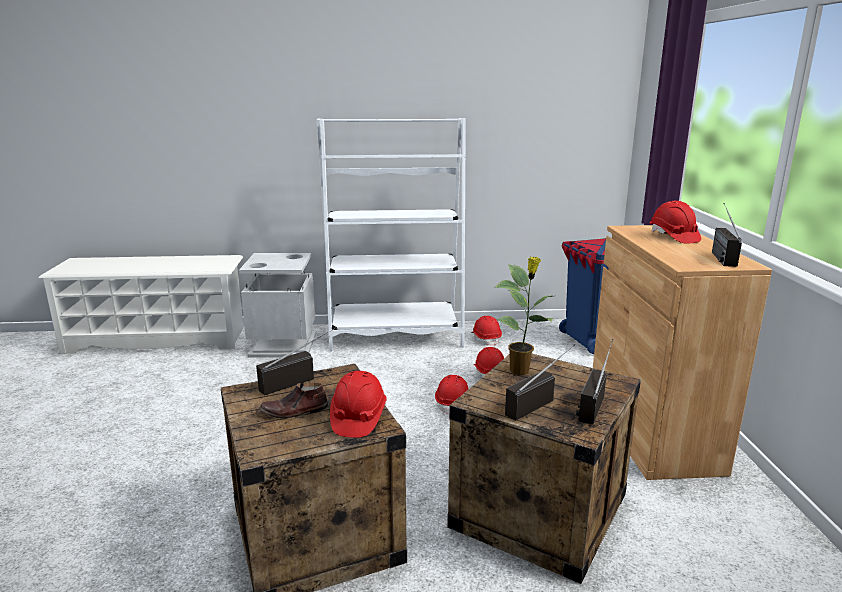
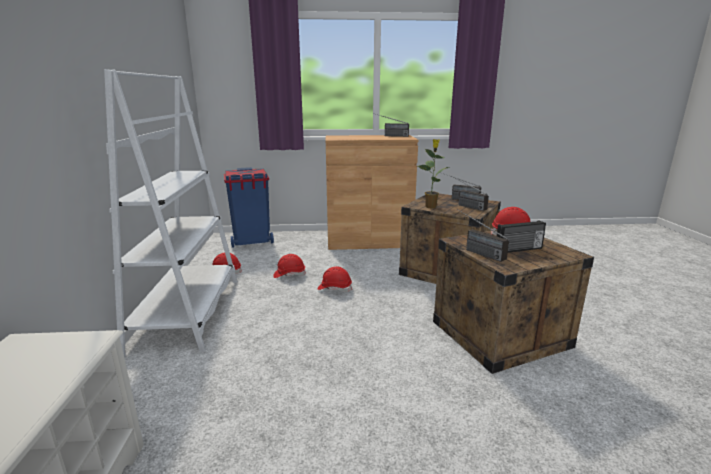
camera: 90 degrees left, 0 degrees up
(284, 344) = (160, 392): grey trash can -> none
(294, 411) = (519, 249): brown shoe -> radio
(673, 237) = (355, 137): red hard hat -> none

